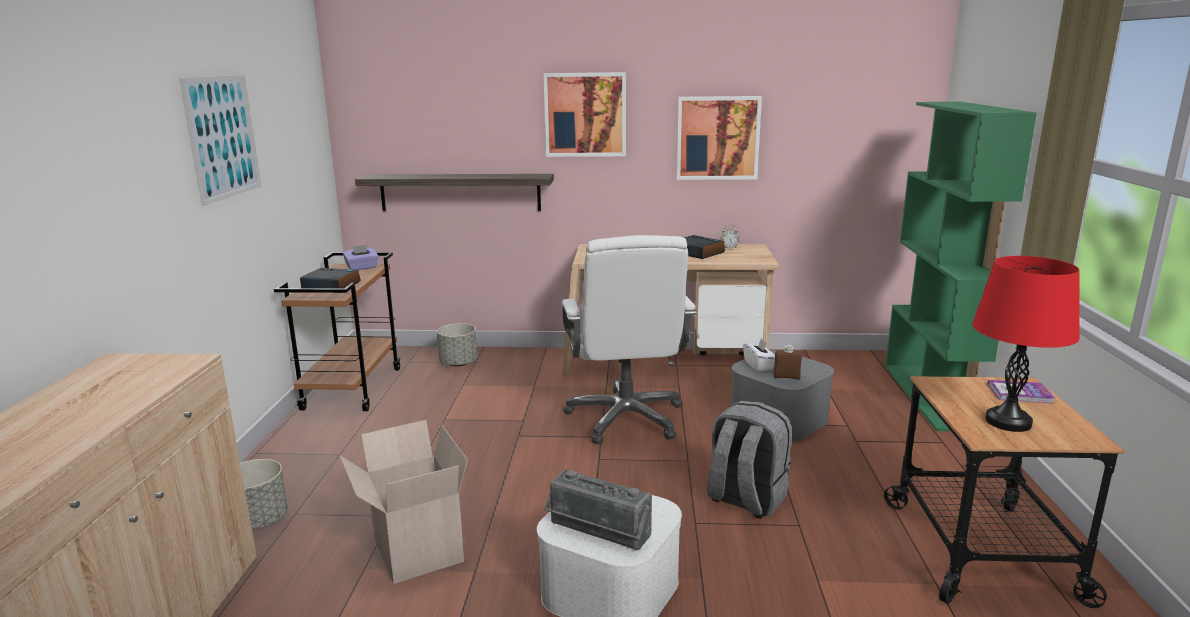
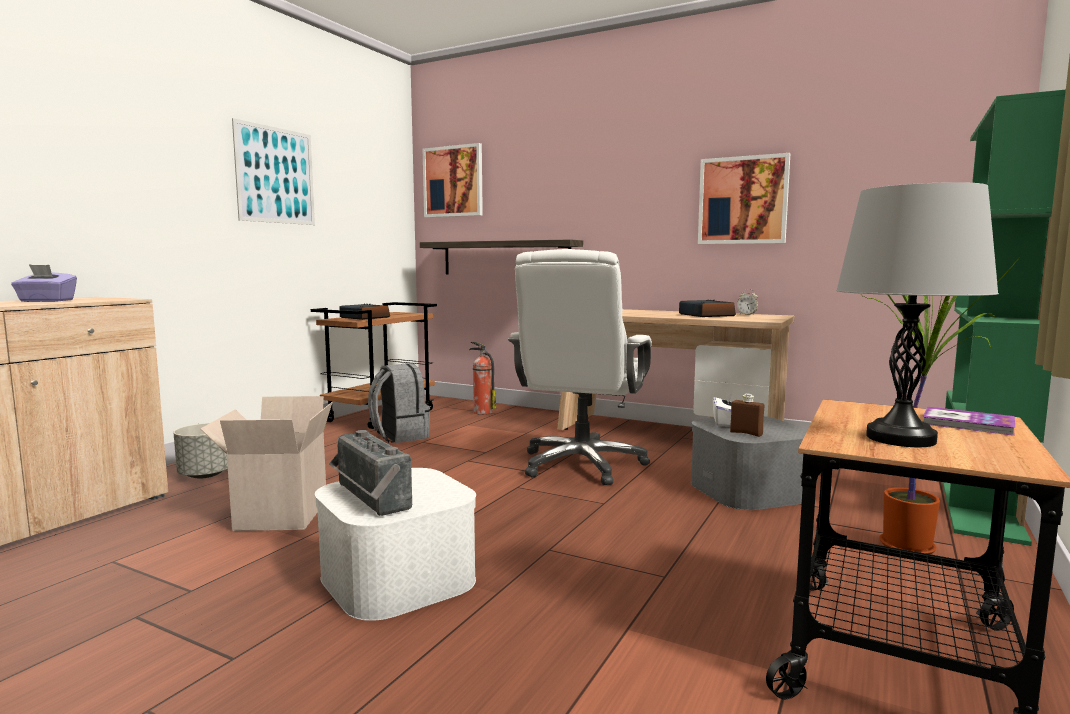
camera: 25 degrees right, 10 degrees down
(362, 268) = (408, 313): purple tissue box -> purple tissue box (46, 301)
(458, 363) = (482, 412): grey planter -> fire extinguisher
(585, 114) = (613, 183): picture -> picture (453, 181)
(745, 499) = (627, 543): grey backpack -> grey backpack (399, 436)
(918, 451) = (906, 546): none -> potted plant
(1008, 422) = (901, 438): red table lamp -> grey table lamp

